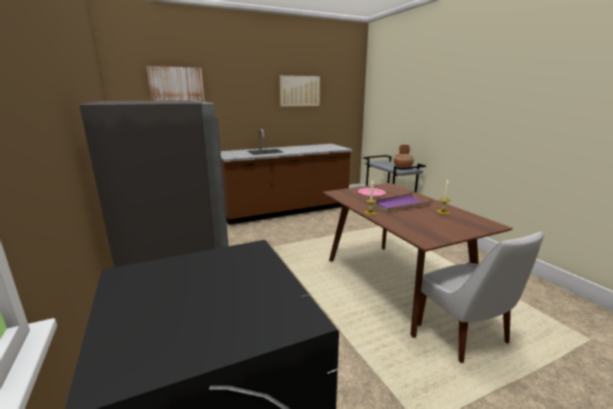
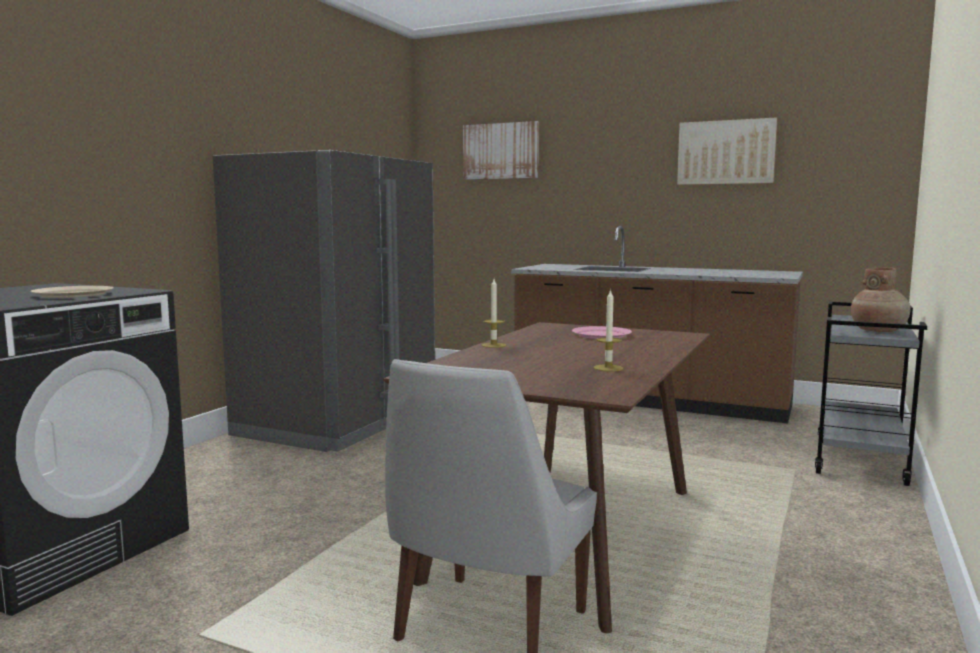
camera: 50 degrees right, 10 degrees down
(244, 274) = (72, 294): none -> beige plate
(400, 205) = (579, 350): purple tray -> none

